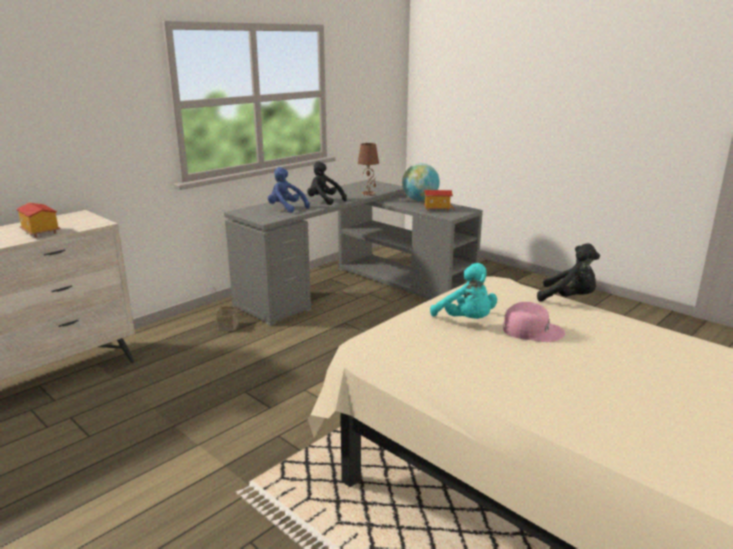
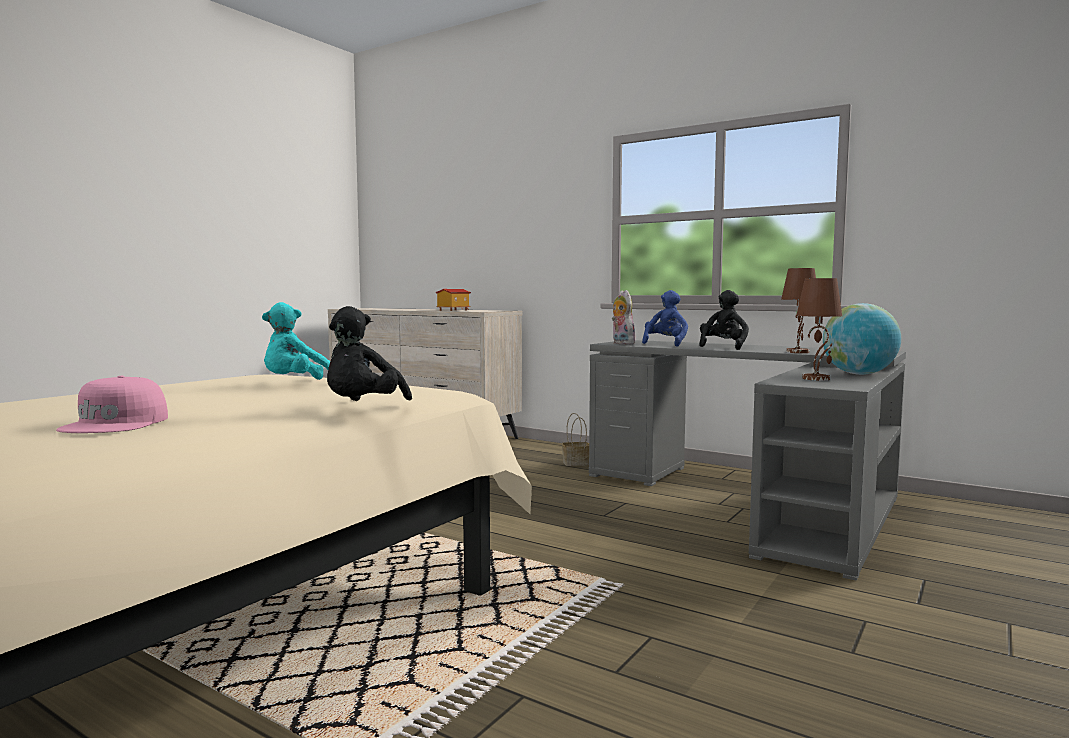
camera: 80 degrees right, 15 degrees down
(270, 217) = (621, 343): none -> plush toy
(437, 209) = (816, 378): toy house -> brown table lamp
(532, 330) = (253, 396): pink cap -> pink cap (117, 424)

